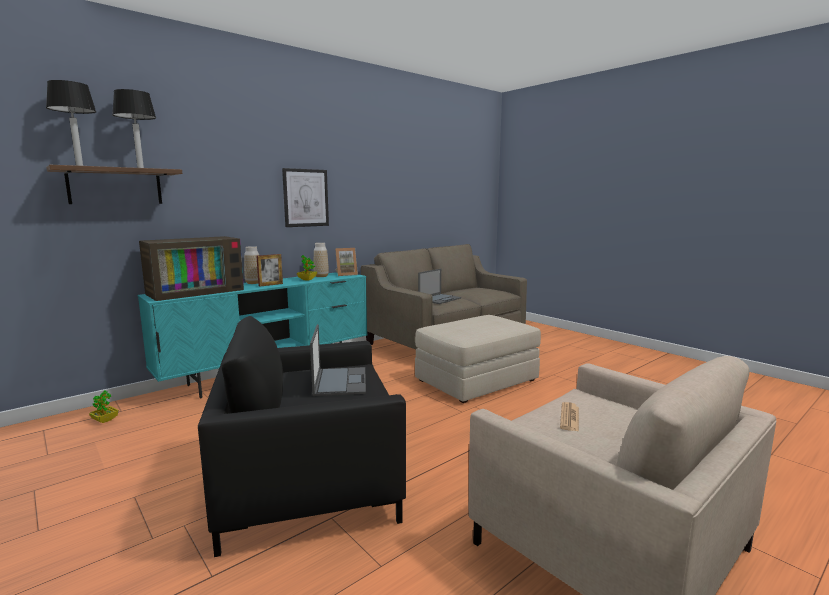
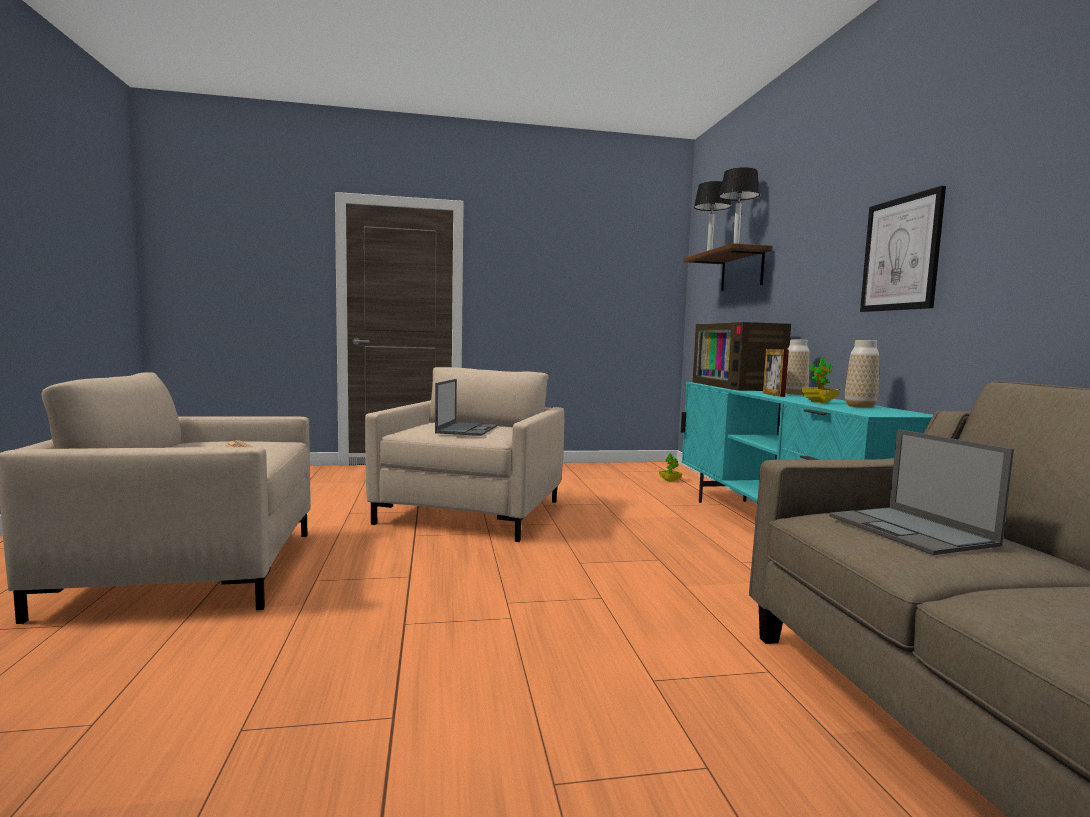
camera: 120 degrees right, 5 degrees down
(308, 483) = (472, 512): black armchair -> beige armchair
(340, 381) = (467, 429): laptop -> laptop turned 105 degrees counterclockwise
(346, 274) = (886, 413): picture frame -> none
(476, 380) = (625, 666): beige ottoman -> none

